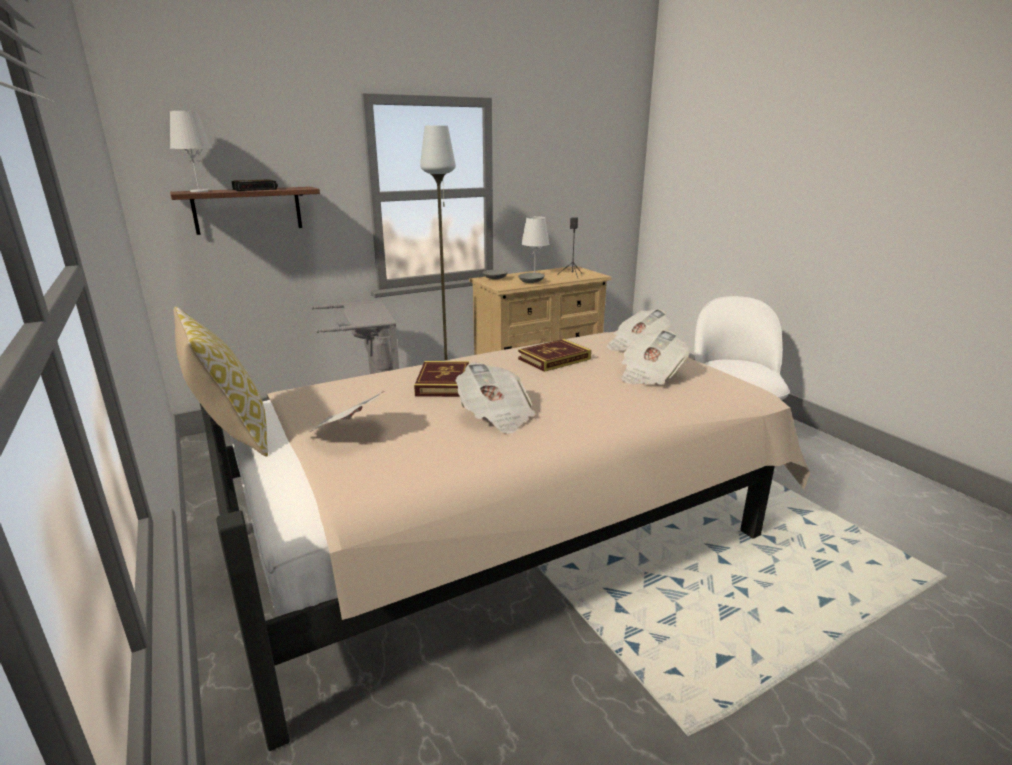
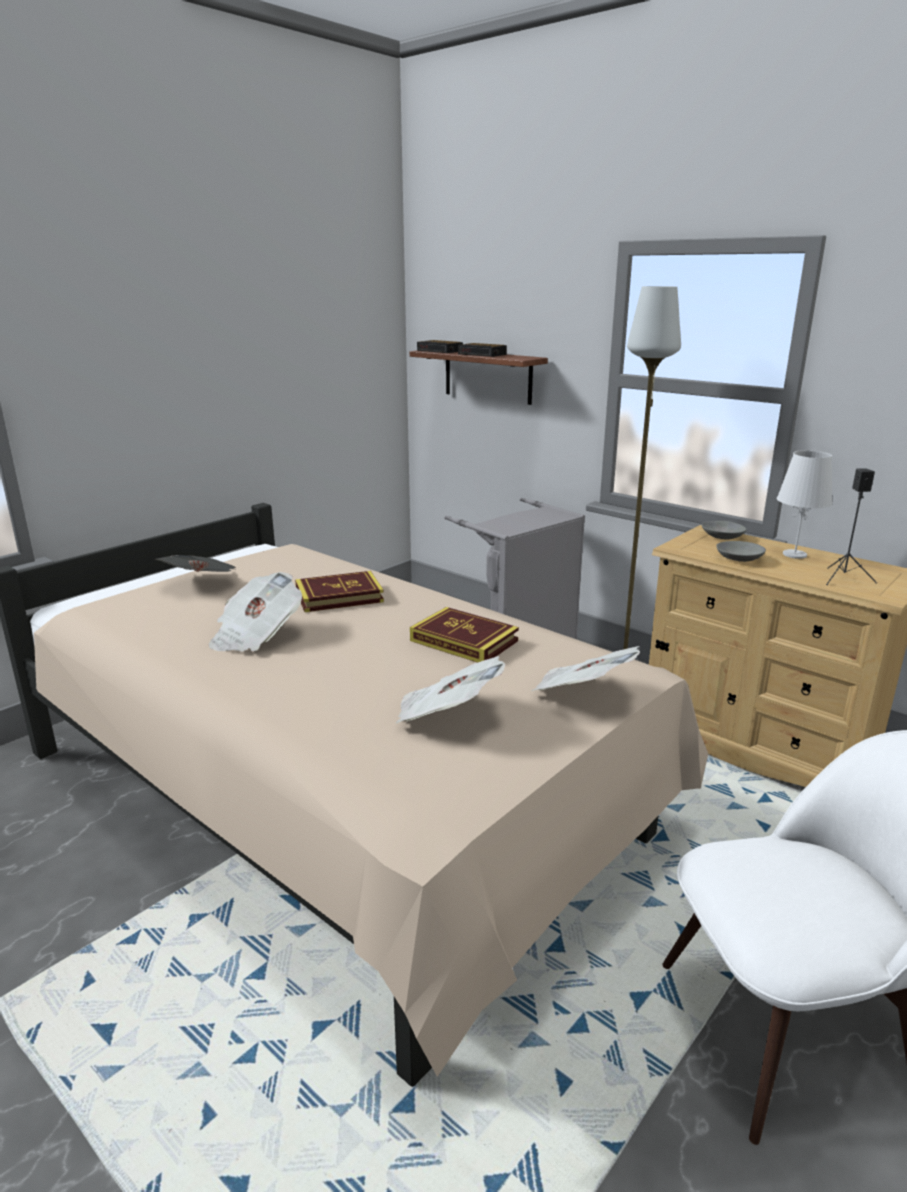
camera: 70 degrees right, 0 degrees up
(199, 191) = (440, 351): white table lamp -> alarm clock
(231, 434) = (205, 554): pillow -> none

